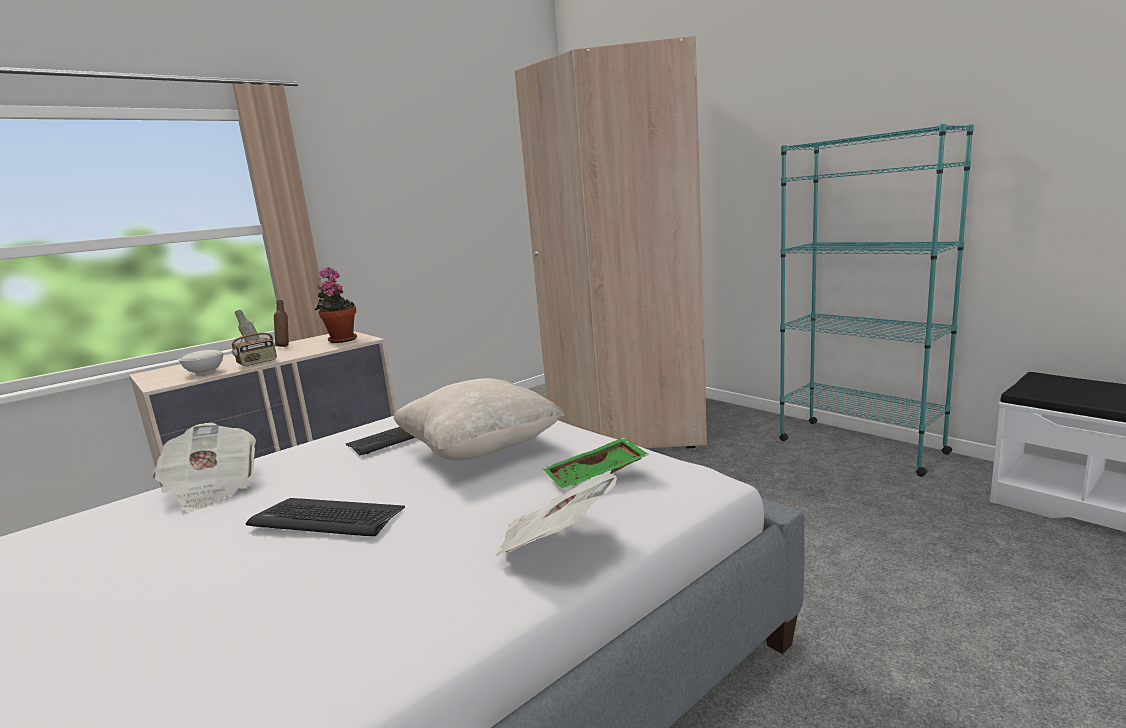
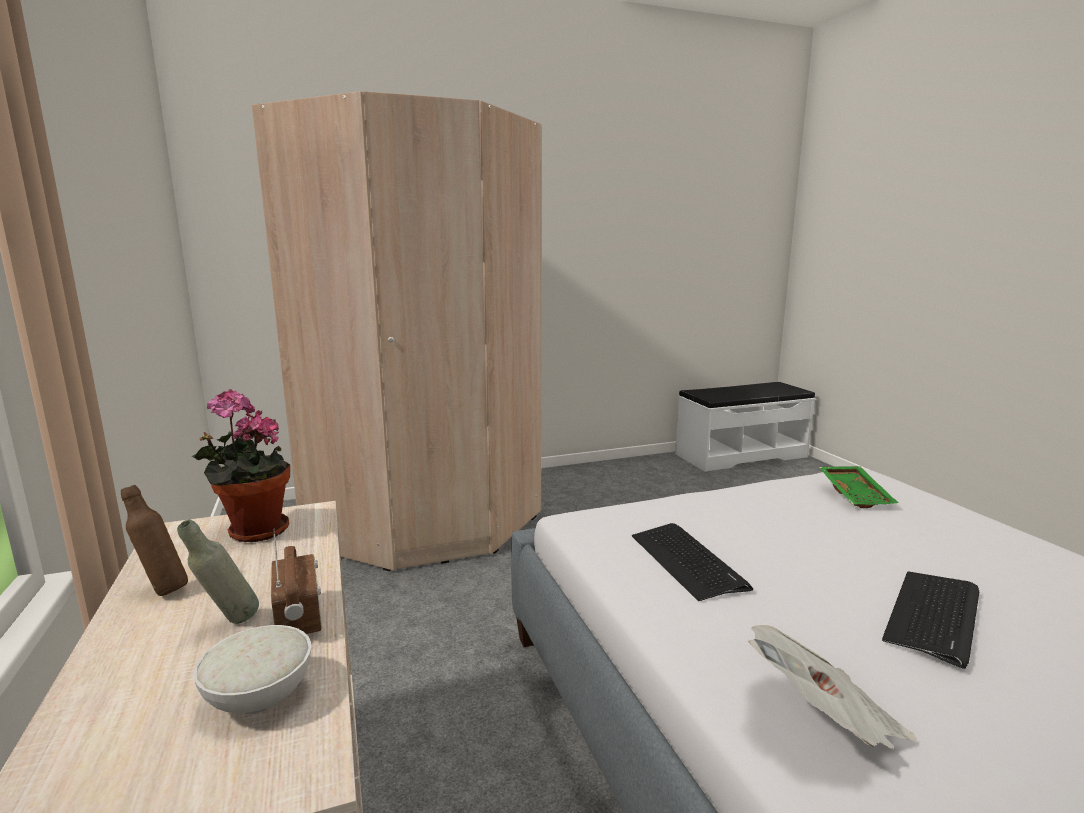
camera: 70 degrees left, 0 degrees up
(480, 450) = (764, 529): beige pillow -> none
(556, 543) = (971, 524): newspaper -> none
(859, 446) = (602, 471): turquoise bookcase -> none

